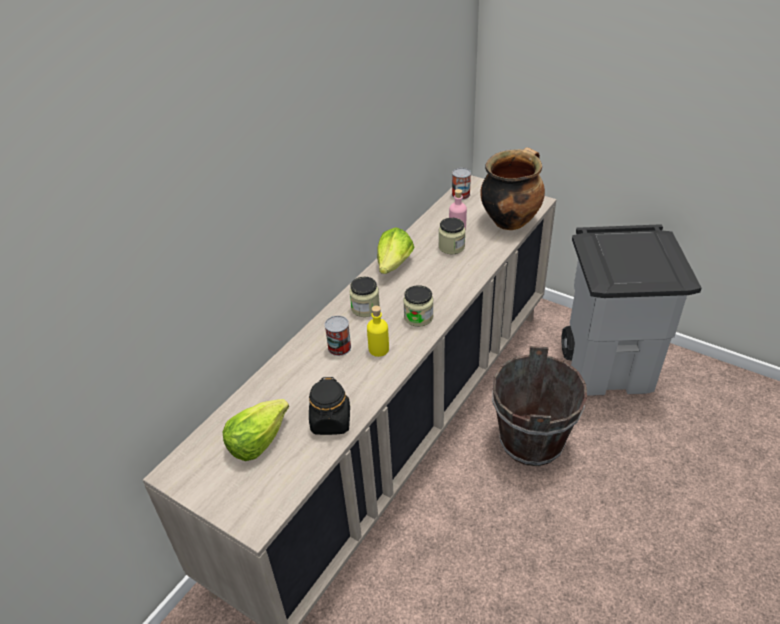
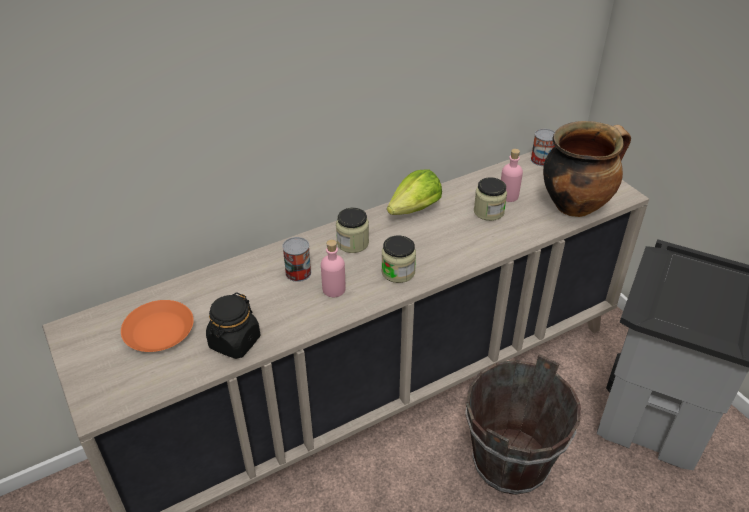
camera: 25 degrees right, 0 degrees up
(257, 440) = (158, 331): lettuce -> orange plate
(379, 349) = (334, 289): yellow bottle -> pink bottle

